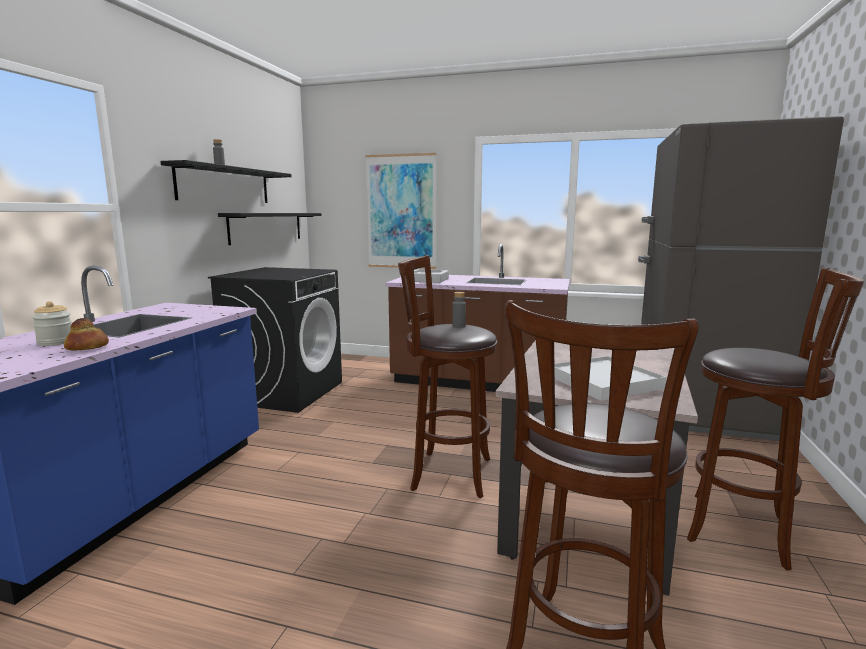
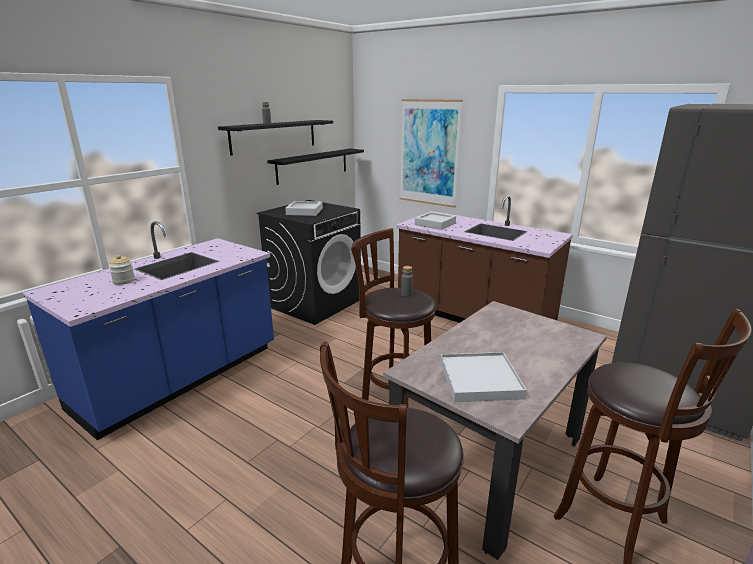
camera: 20 degrees right, 10 degrees up
(87, 348) = (136, 290): bread -> none
(272, 273) = (304, 212): none -> grey tray

